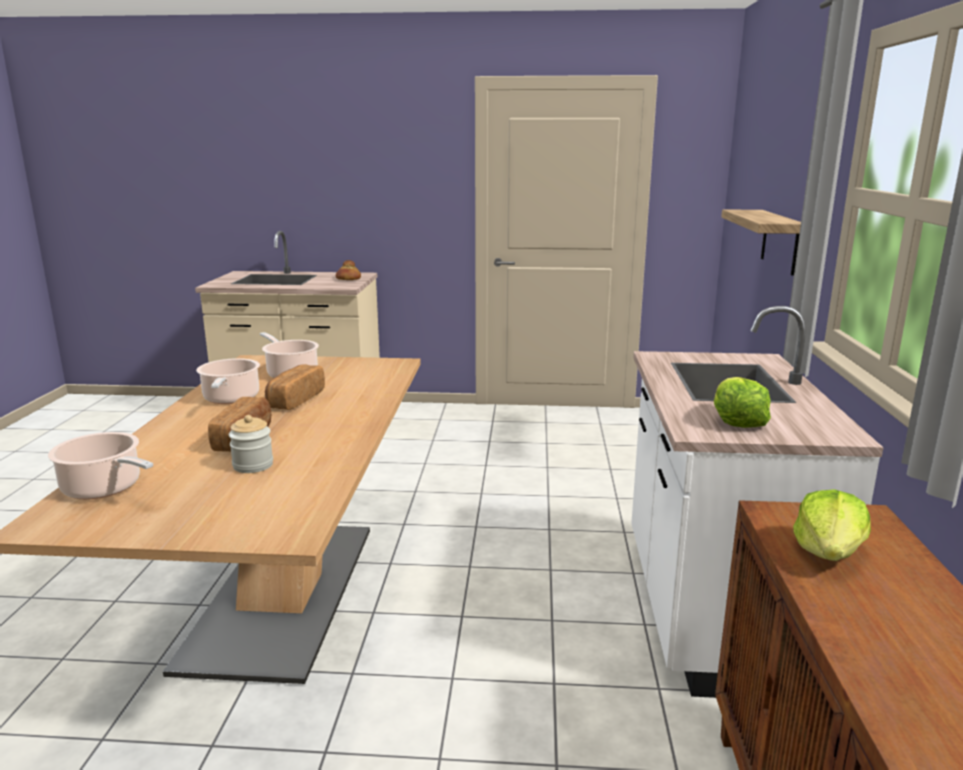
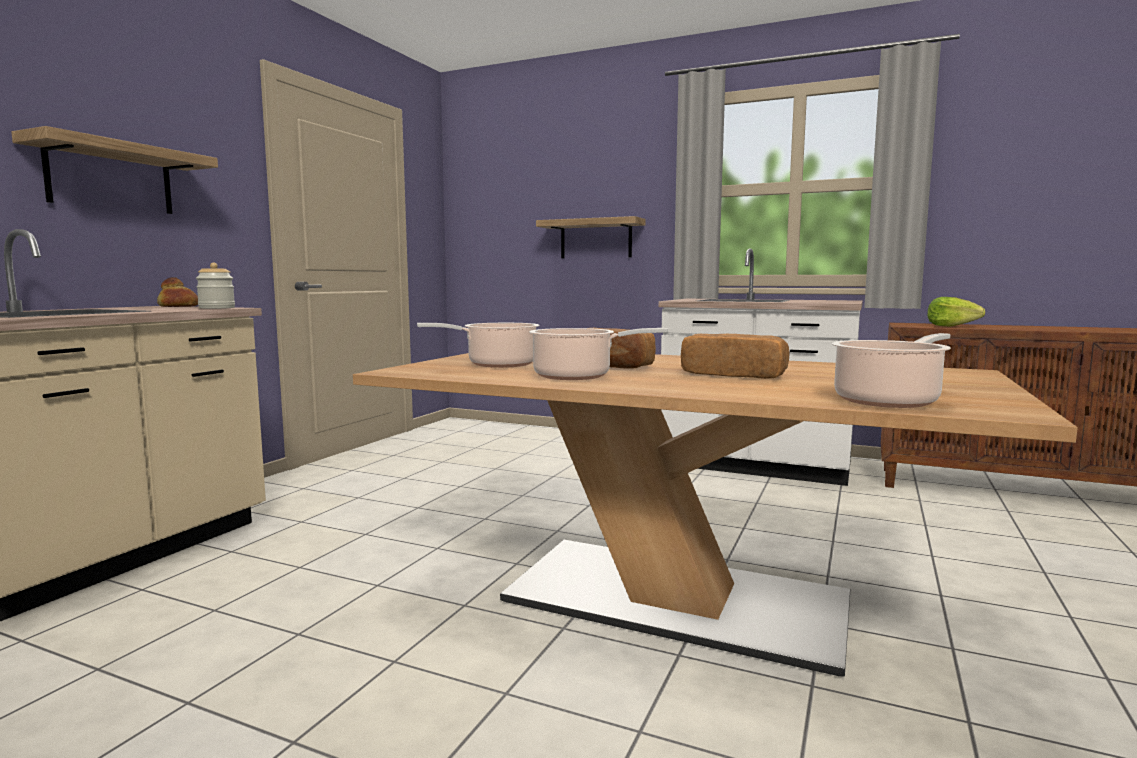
camera: 70 degrees left, 10 degrees down
(253, 465) = (814, 374): jar -> jar (217, 308)
(351, 191) = (111, 178): none -> shelf
(737, 421) = (823, 301): lettuce -> none

